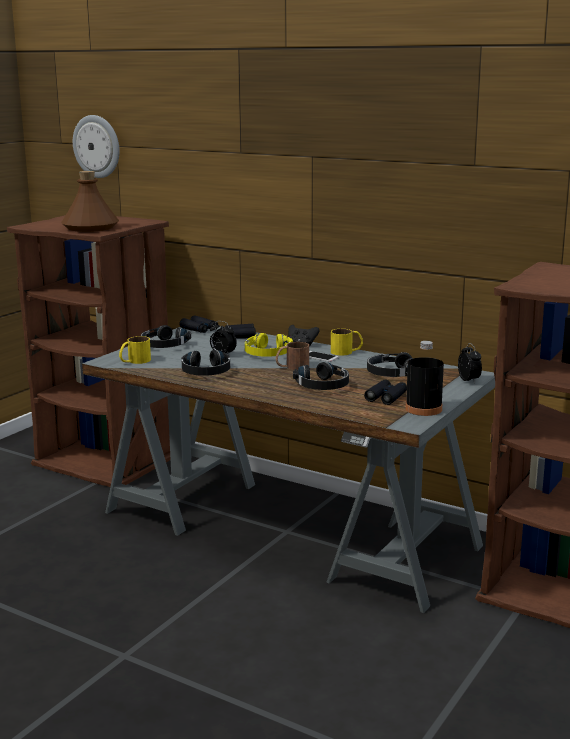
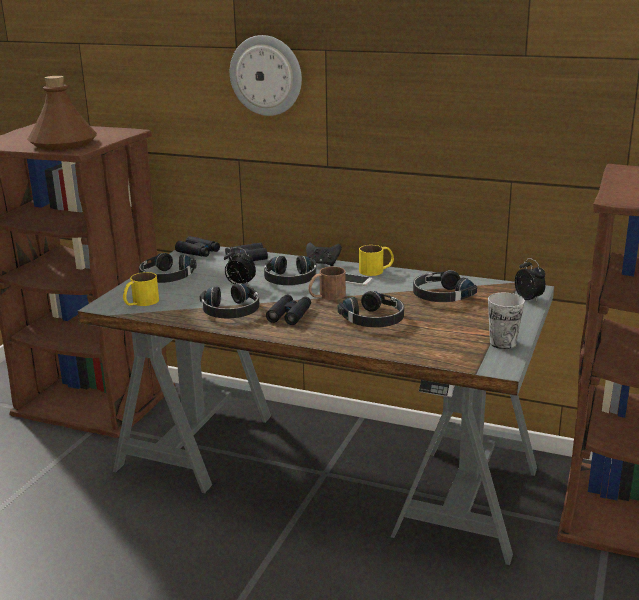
camera: 10 degrees left, 5 degrees up
(97, 146) = (54, 44): wall clock -> wall clock (266, 75)
(267, 353) = (290, 279): yellow headphones -> black headphones
(386, 397) = (452, 330): black binoculars -> black binoculars (289, 315)
(423, 409) = (503, 343): black bottle -> cup

